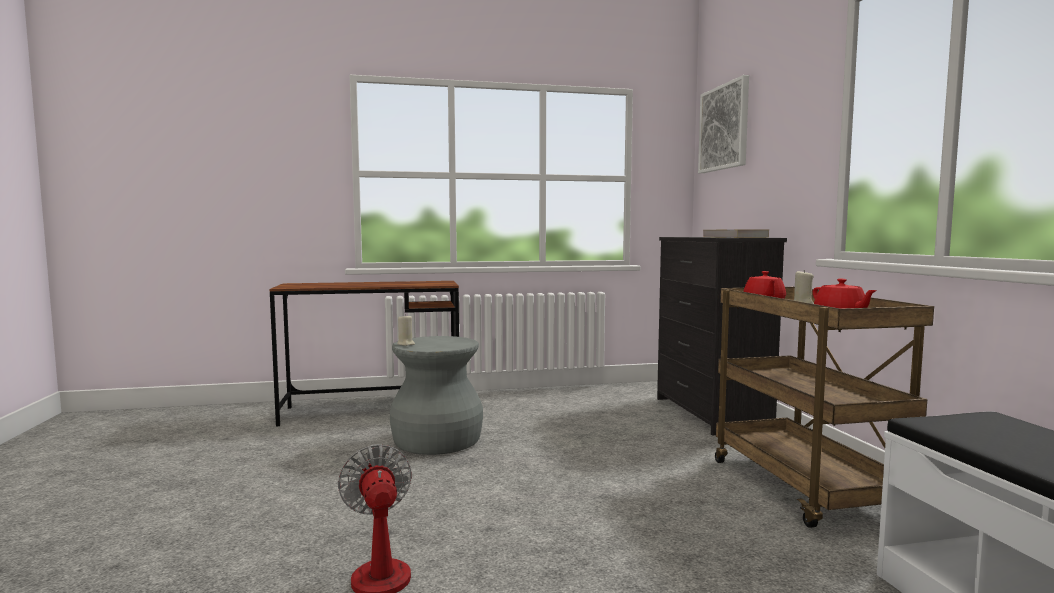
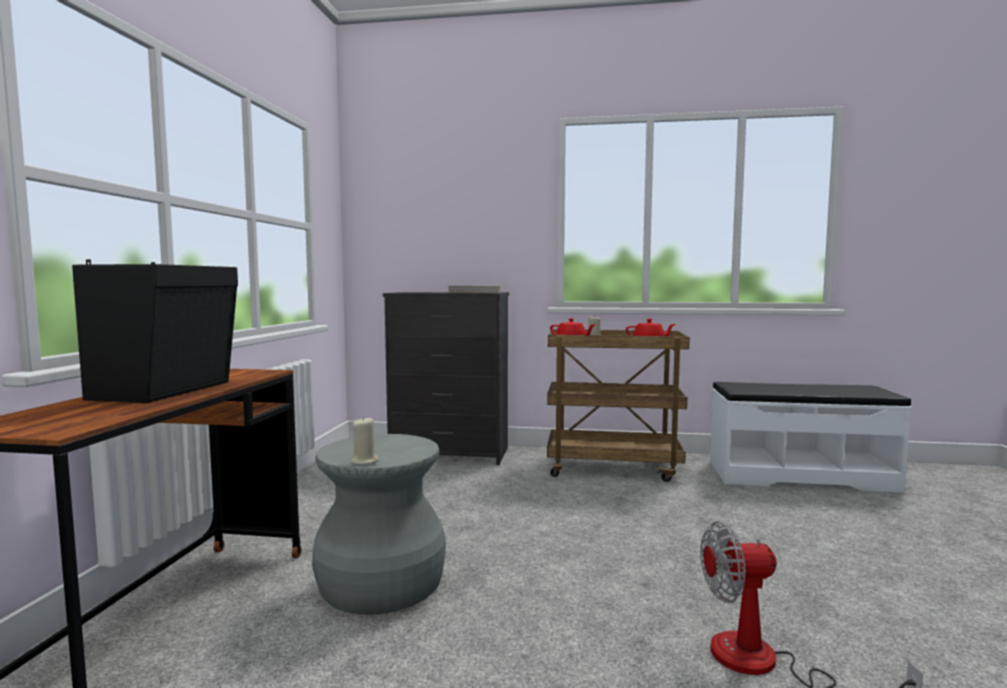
camera: 70 degrees left, 0 degrees up
(376, 284) = (169, 390): none -> black speaker
(724, 127) = (399, 188): picture -> none

